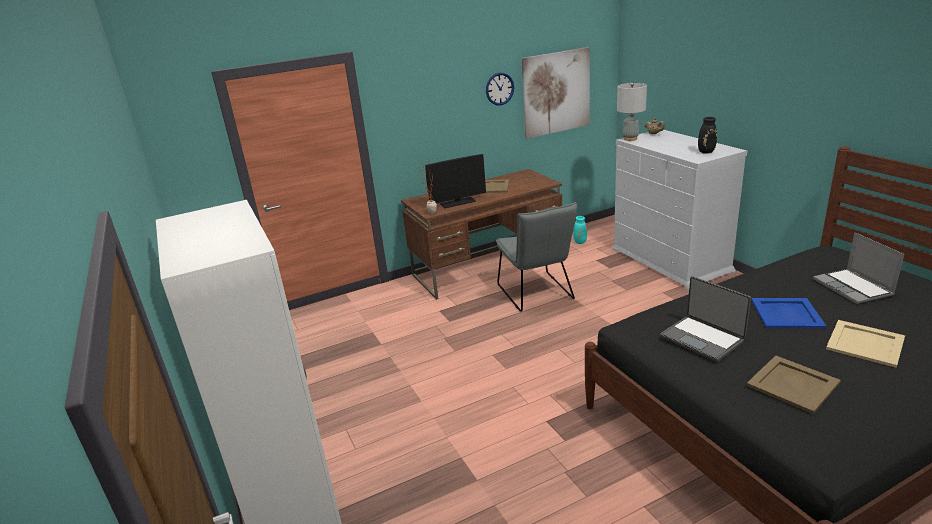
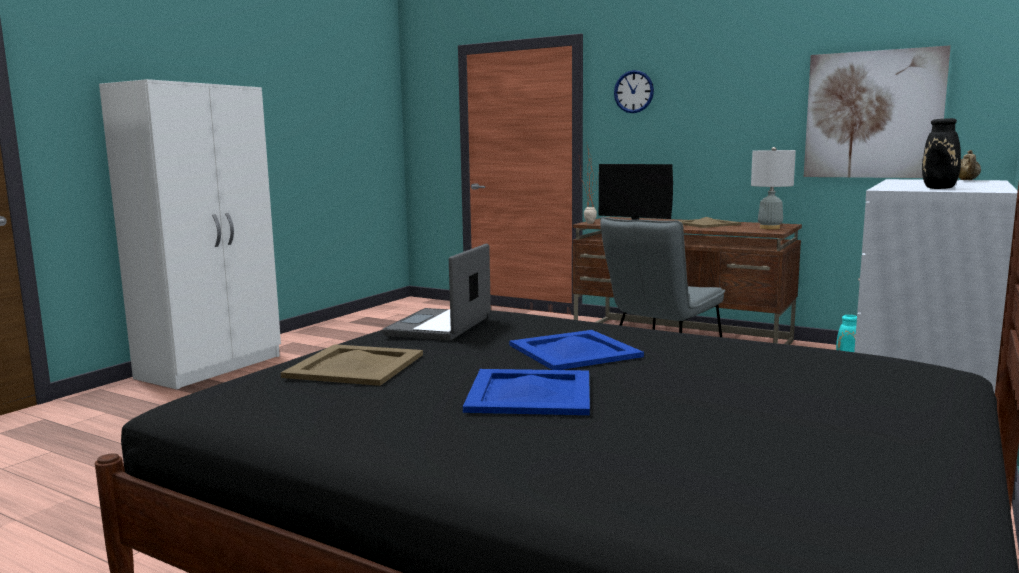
camera: 55 degrees right, 15 degrees down
(499, 89) = (768, 97): wall clock -> wall clock (633, 91)
(630, 139) = (906, 179): grey table lamp -> grey table lamp (770, 228)
(853, 288) = (756, 379): laptop -> none
(864, 343) = (531, 392): beige tray -> blue tray

